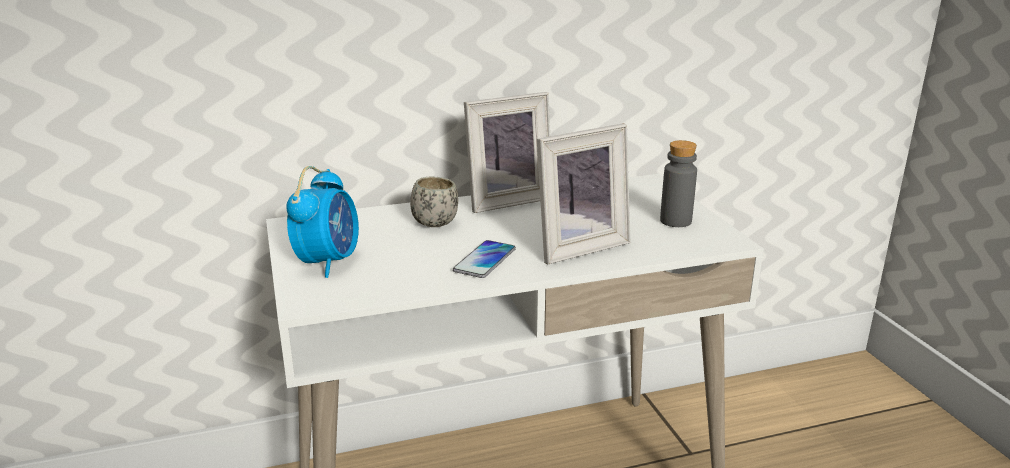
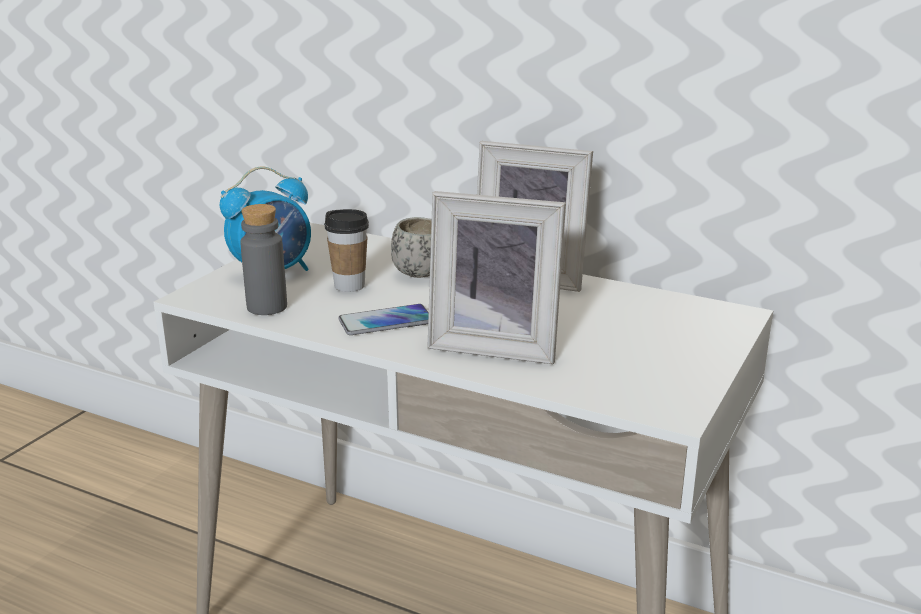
camera: 45 degrees right, 0 degrees up
(407, 249) = (349, 286): none -> cup
(675, 221) = (661, 365): grey bottle -> grey bottle (267, 307)

